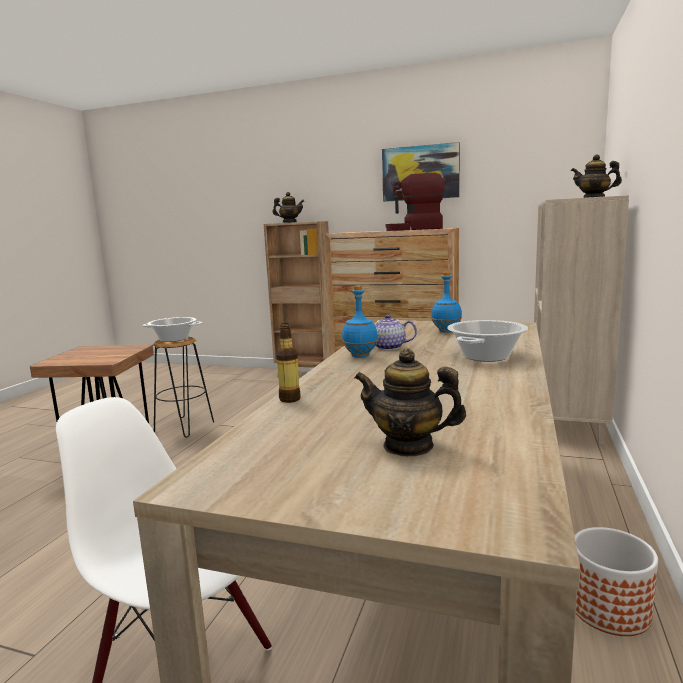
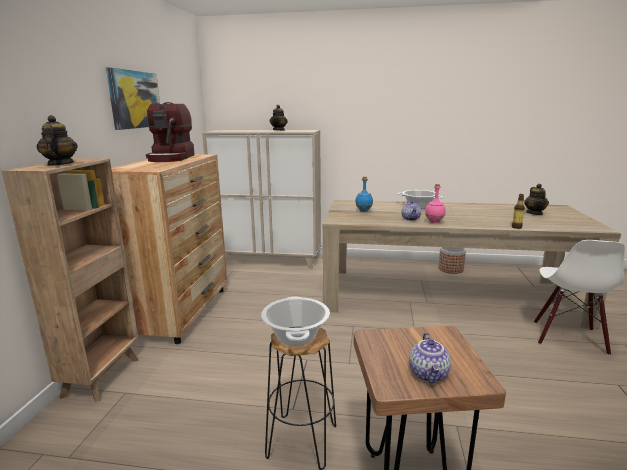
camera: 100 degrees left, 5 degrees up
(76, 354) = (429, 374): none -> teapot
(360, 356) = (434, 222): blue bottle -> pink bottle

